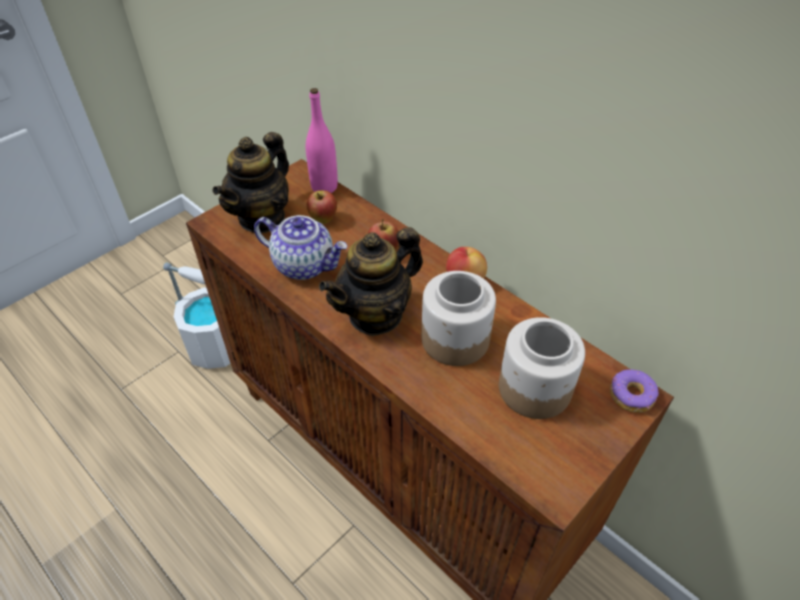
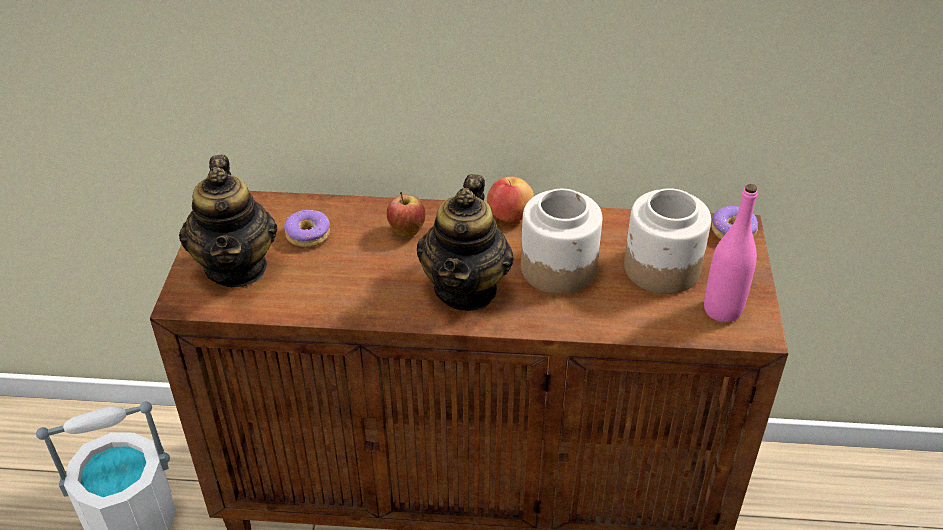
camera: 40 degrees left, 5 degrees down
(305, 265) = (342, 285): teapot -> none
(323, 220) = (308, 235): apple -> donut
(324, 187) = (269, 204): pink bottle -> pink bottle (722, 310)

